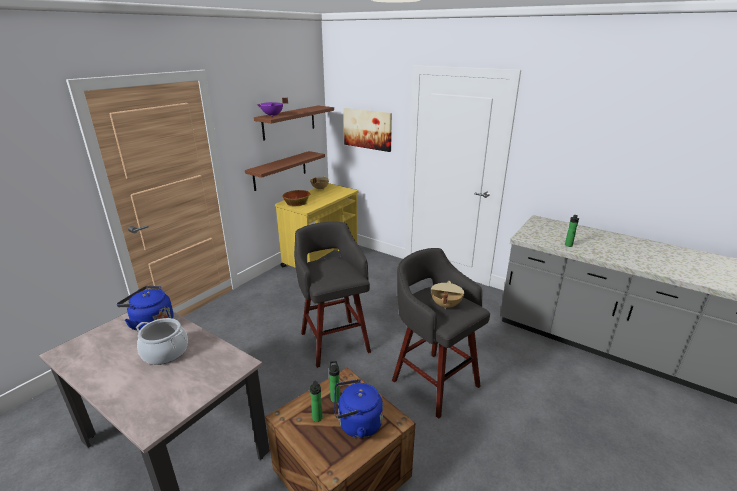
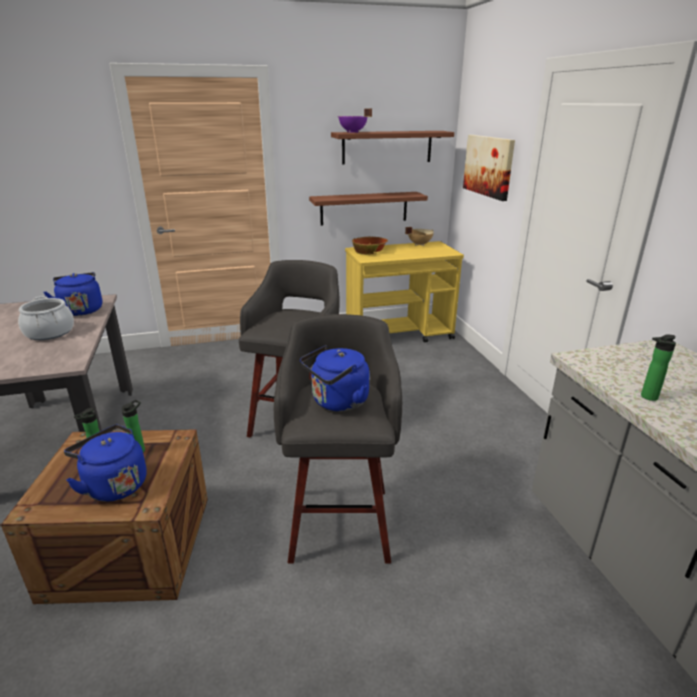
camera: 40 degrees right, 0 degrees up
(445, 305) = (337, 402): beige cooking pot -> blue kettle

